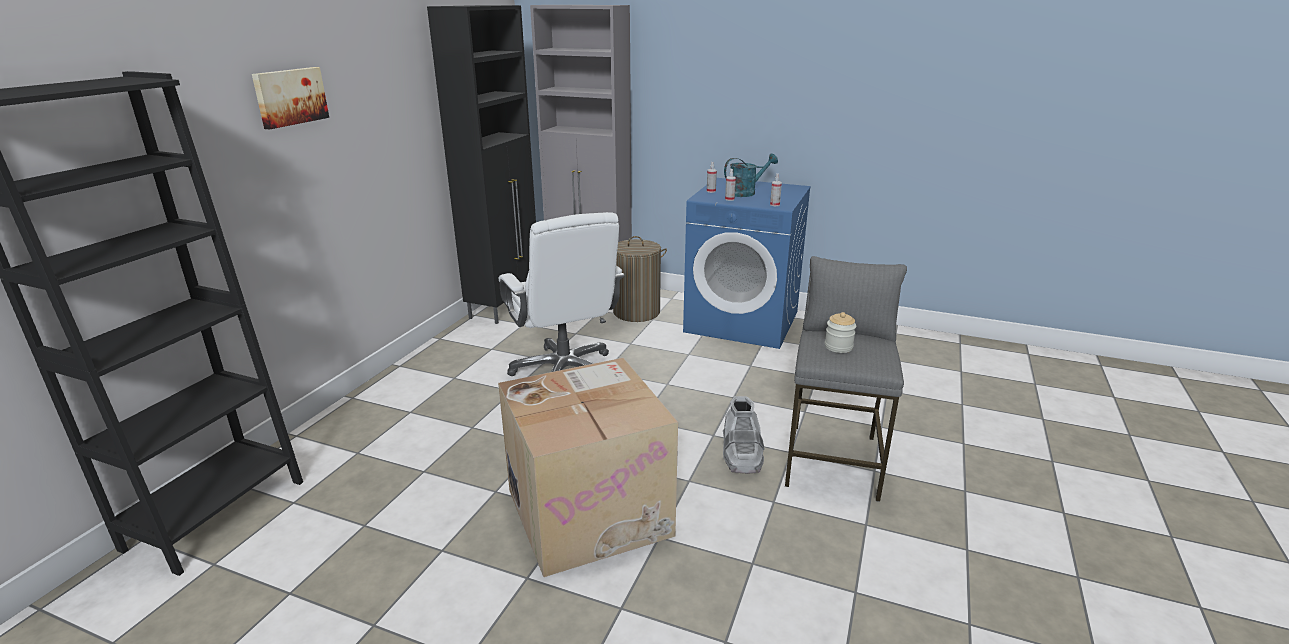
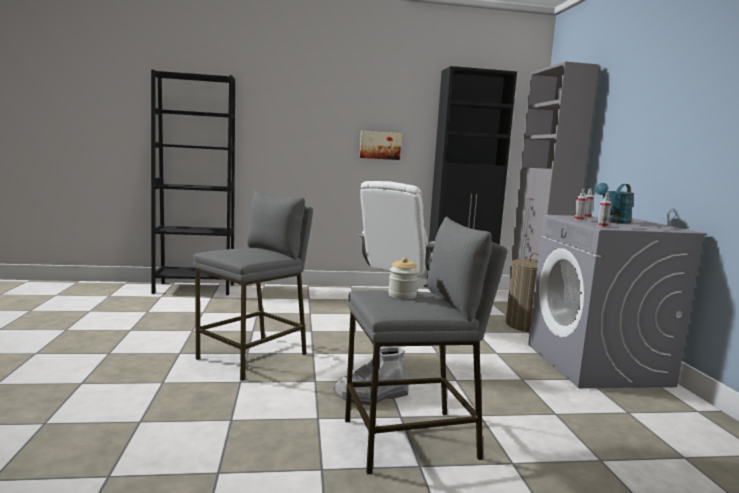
camera: 60 degrees right, 15 degrees down
(290, 97) = (320, 106): picture -> picture (380, 145)
(590, 510) = (254, 356): cardboard box -> grey stool
(742, 322) = (597, 365): blue washing machine -> grey washing machine
(746, 193) = (613, 222): turquoise watering can -> turquoise watering can turned 105 degrees clockwise

